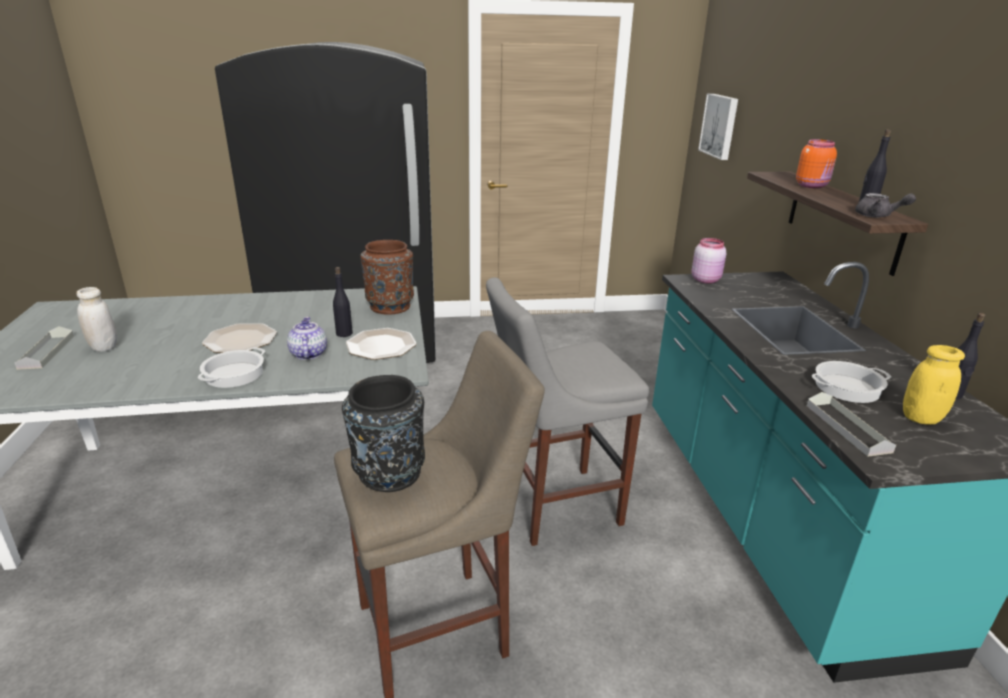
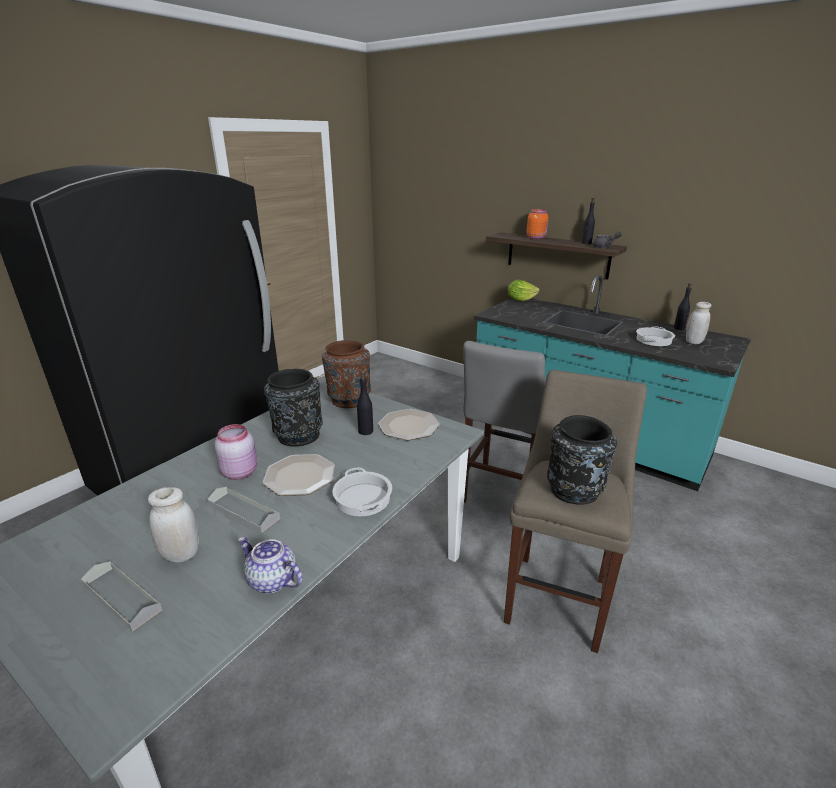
camera: 45 degrees left, 0 degrees up
(300, 314) = (297, 435): none -> black vase
(308, 354) = (377, 456): teapot -> teapot (271, 580)
(706, 280) = (498, 311): pink jar -> pink jar (240, 472)
(720, 126) = (412, 209): picture -> none
(774, 277) = (520, 300): none -> lettuce
(847, 428) = (689, 356): grey tray -> grey tray (243, 511)
(921, 418) = (693, 342): yellow jar -> white jar

